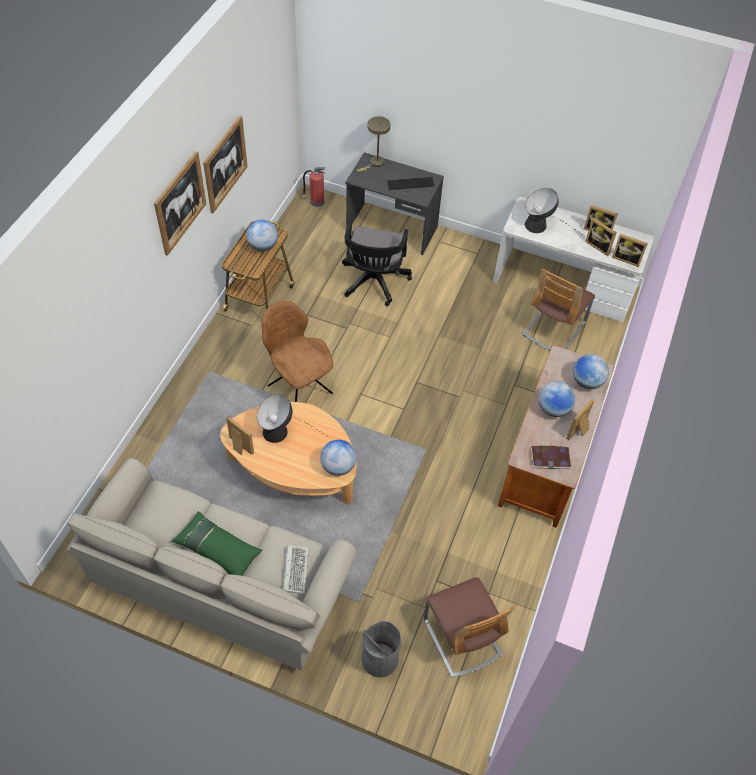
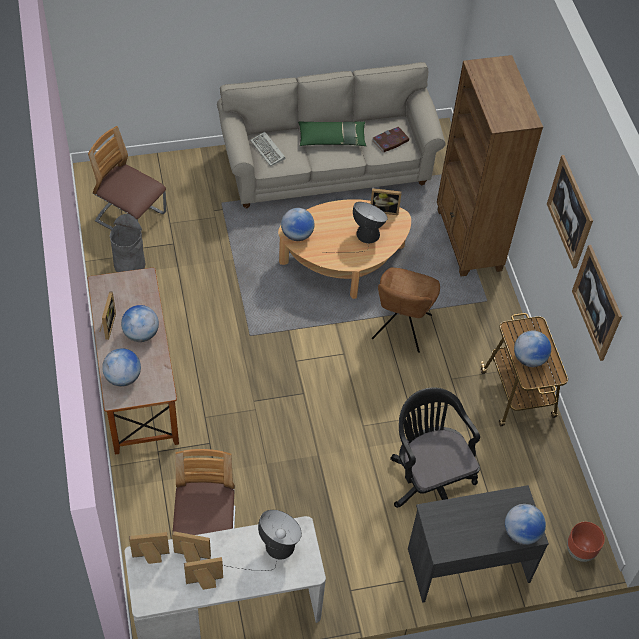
camera: 145 degrees right, 0 degrees up
(169, 429) = (468, 240): none -> brown bookcase
(298, 388) = (401, 329): brown chair -> brown chair turned 90 degrees clockwise
(316, 201) = (580, 551): fire extinguisher -> brown planter
(375, 163) = (521, 533): beige table lamp -> globe
(379, 659) = (181, 179): grey trash can -> grey trash can (129, 264)
(410, 183) = (459, 527): keyboard -> none
(550, 458) = (120, 289): book -> book (390, 141)

